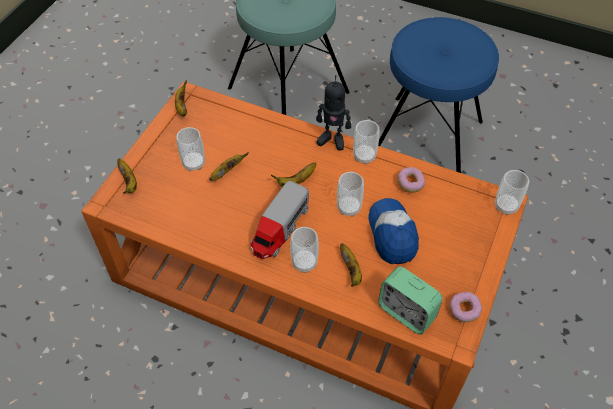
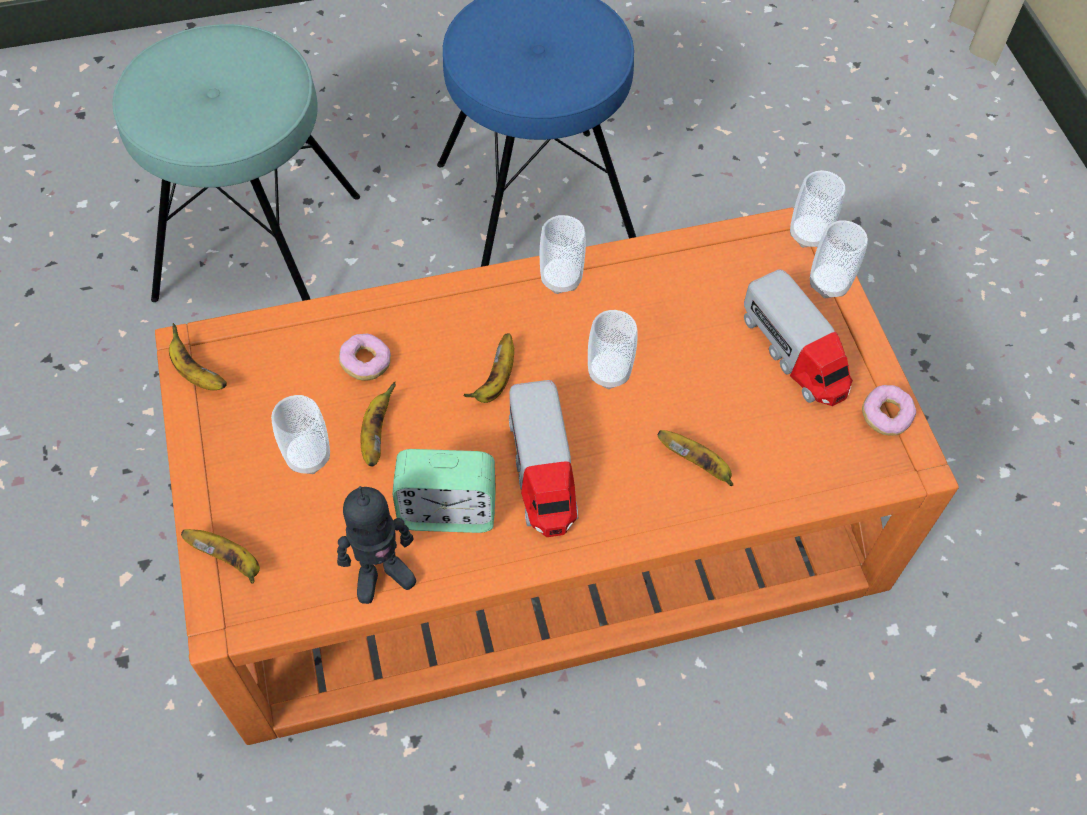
camera: 40 degrees left, 5 degrees up
(304, 263) = (625, 497): cup -> cup (829, 284)
(332, 139) = (491, 282): toy robot -> toy robot (381, 574)
(392, 234) = (703, 372): cap -> none
(406, 312) = (821, 471): alarm clock -> alarm clock (448, 511)
(410, 184) = (661, 281): donut -> donut (366, 363)
(446, 254) = (795, 353): none -> toy truck

